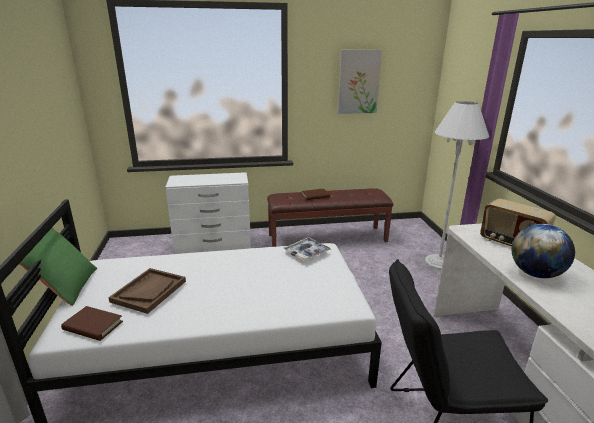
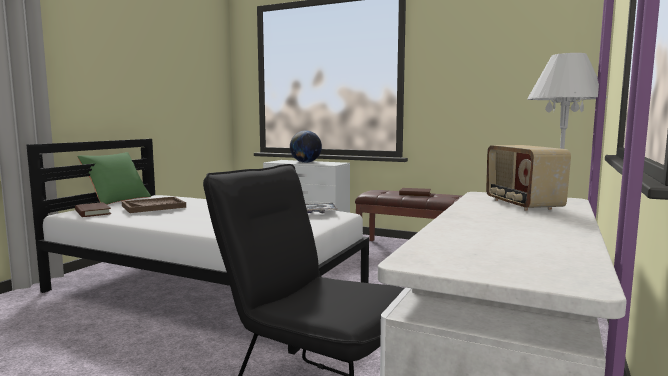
camera: 35 degrees right, 15 degrees down
(358, 82) = (487, 65): picture -> none
(535, 274) = (486, 218): globe -> globe (306, 162)

